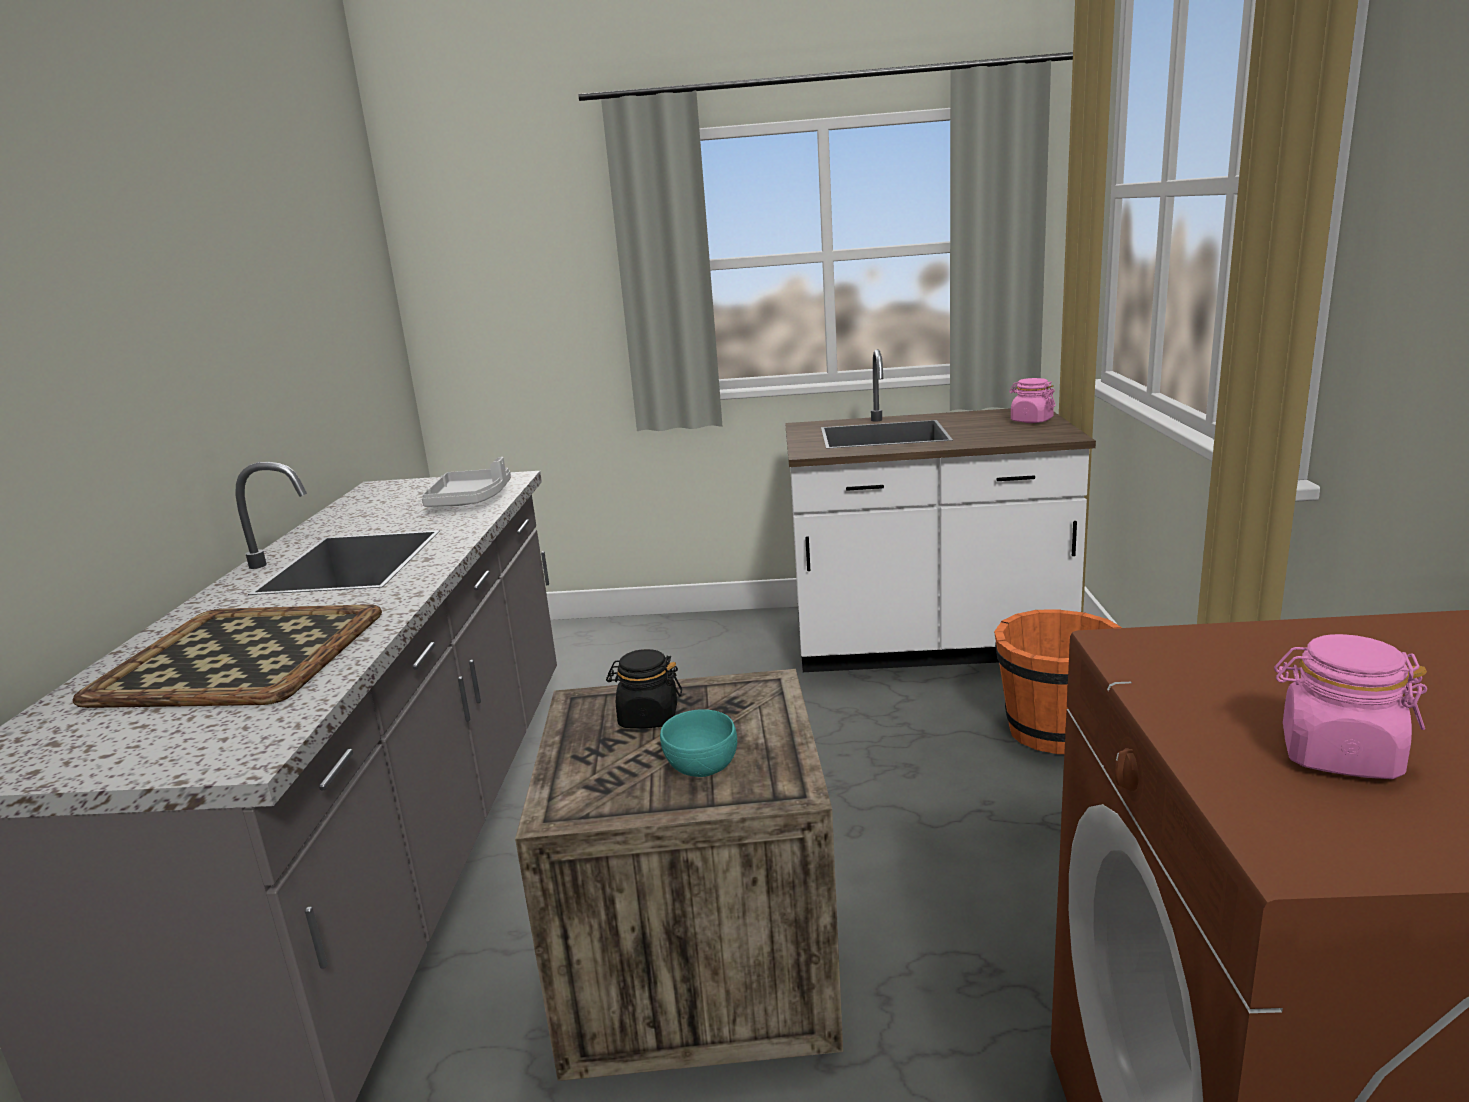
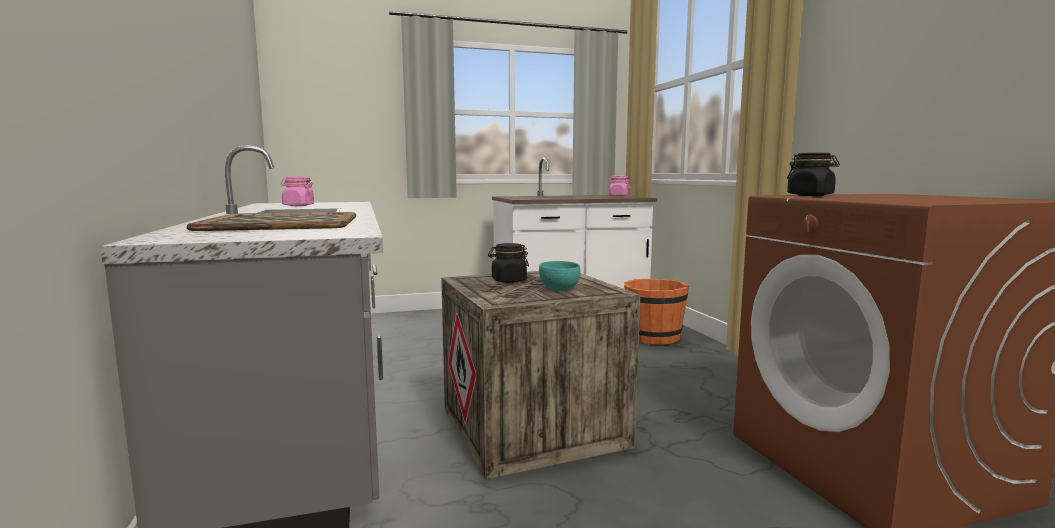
camera: 20 degrees left, 10 degrees down
(470, 500) = (343, 204): grey tray -> none
(1198, 656) = (810, 195): none -> black jar
(1338, 755) = (899, 199): pink jar -> pink jar (298, 205)

